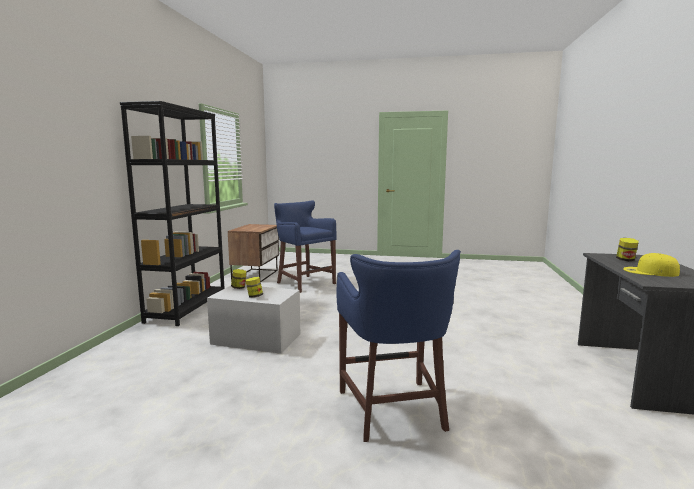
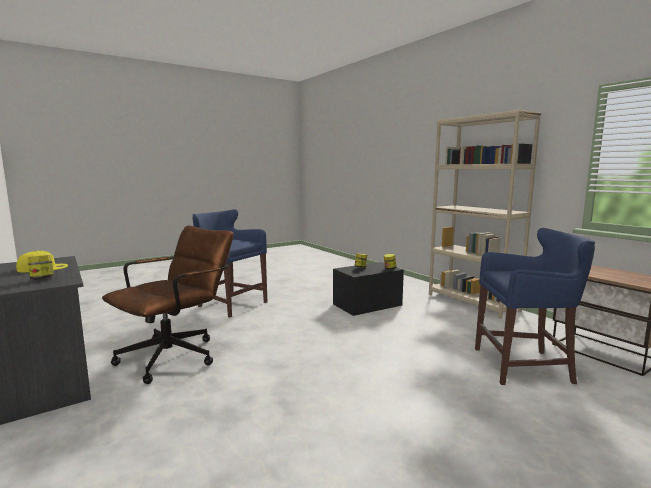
camera: 135 degrees right, 0 degrees up
(187, 308) = (472, 302): black bookcase -> beige bookcase
(256, 339) = (367, 304): white storage box -> black storage box
(505, 355) = (177, 355): none -> brown office chair

